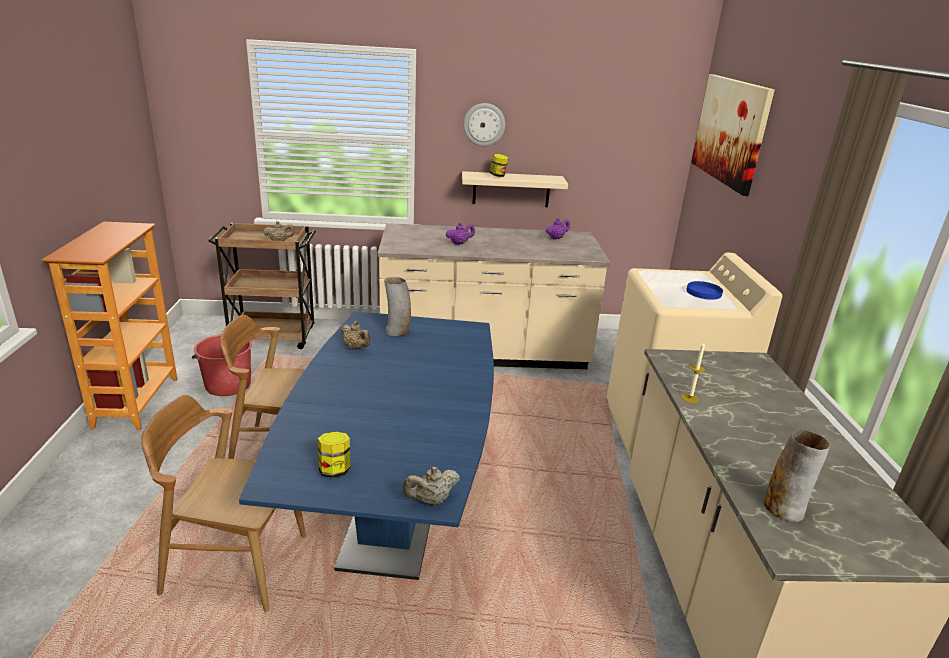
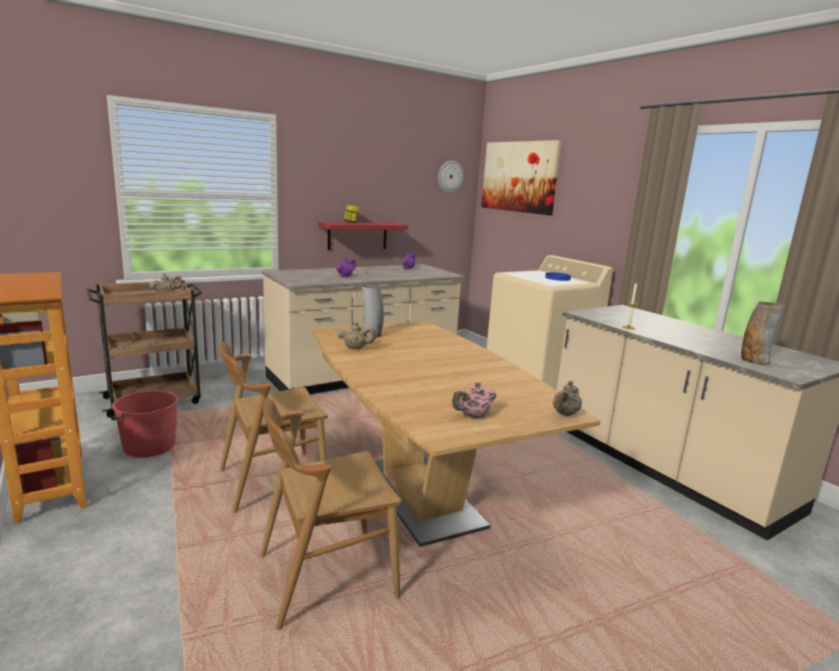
camera: 30 degrees left, 10 degrees down
(335, 470) = (473, 416): jar -> pink teapot
(393, 516) = (420, 495): blue dining table -> brown dining table
(484, 124) = (334, 181): wall clock -> wall clock (450, 176)
(511, 189) = (357, 235): beige shelf -> red shelf

